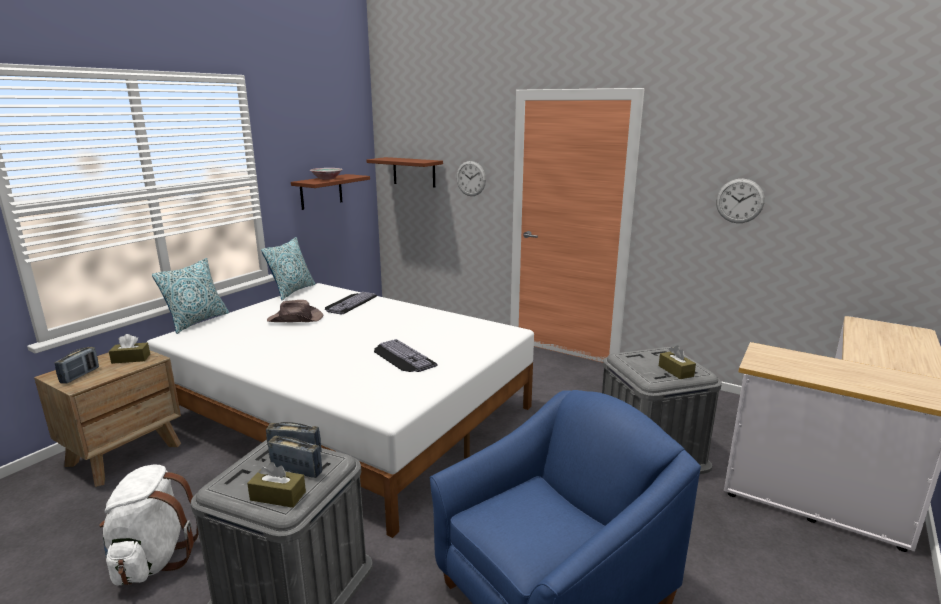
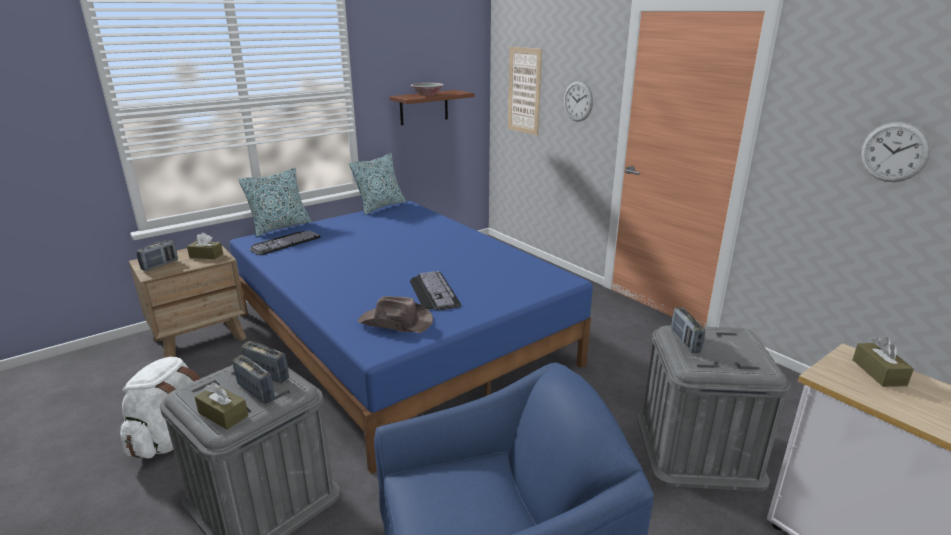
camera: 20 degrees right, 5 degrees up
(296, 319) = (363, 236): brown hat -> brown hat (396, 322)
(349, 303) = (423, 225): keyboard -> keyboard (284, 242)
(349, 414) = (400, 337): white bed -> blue bed
(414, 172) = (524, 91): brown shelf -> picture
(634, 362) = (685, 341): none -> radio
(675, 371) = (731, 361): brown tissue box -> brown tissue box (878, 372)

